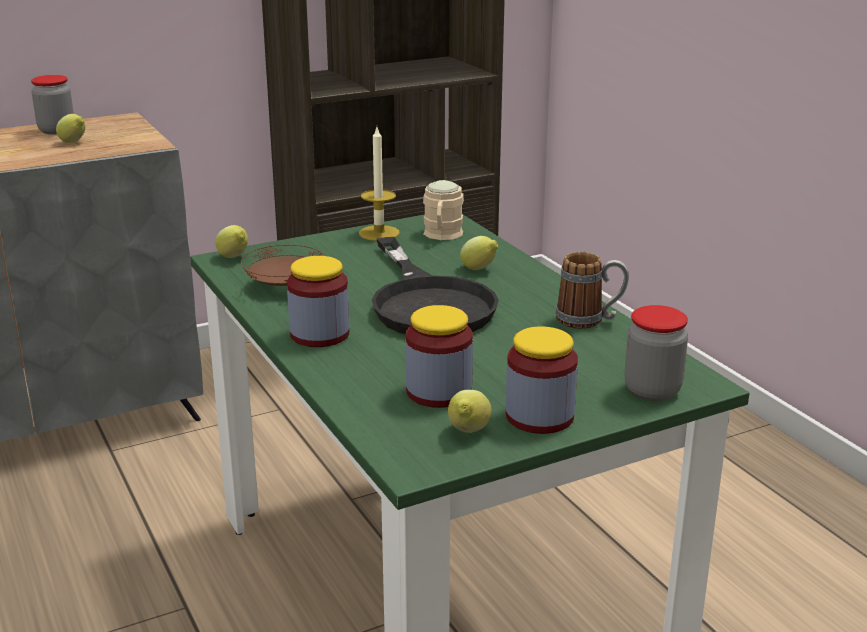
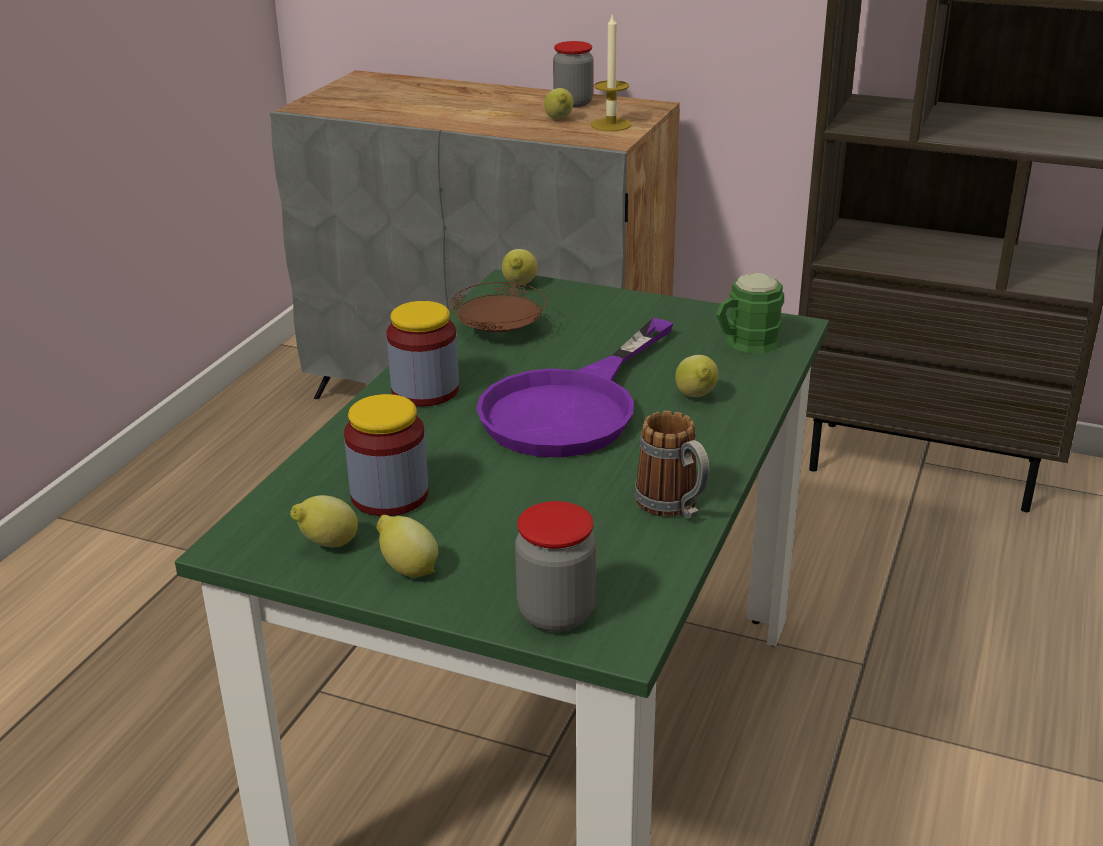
camera: 50 degrees right, 5 degrees up
(379, 233) = (691, 314): candle -> candle (611, 125)
(427, 302) = (572, 406): black frying pan -> purple frying pan
(442, 235) = (745, 344): beige mug -> green mug
(539, 416) = (407, 569): jar -> lemon

